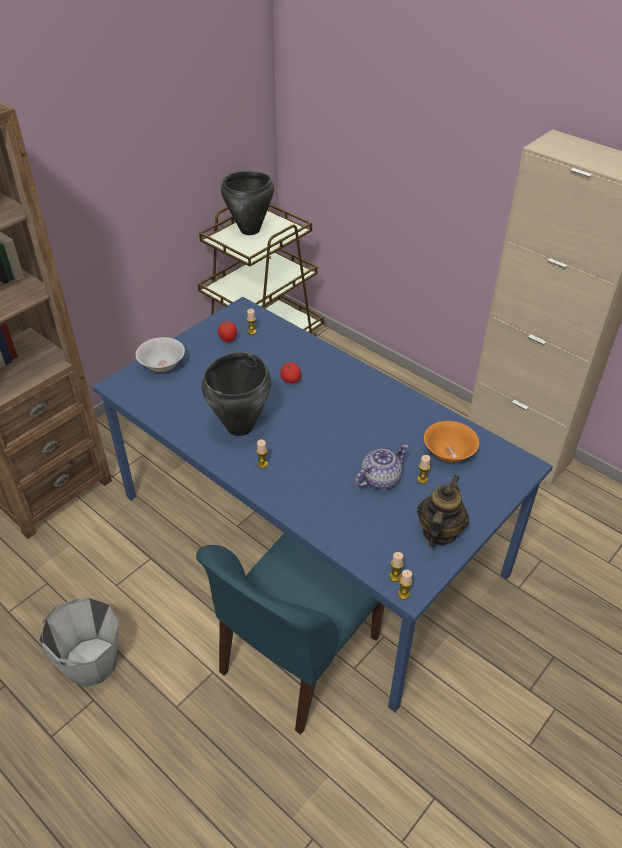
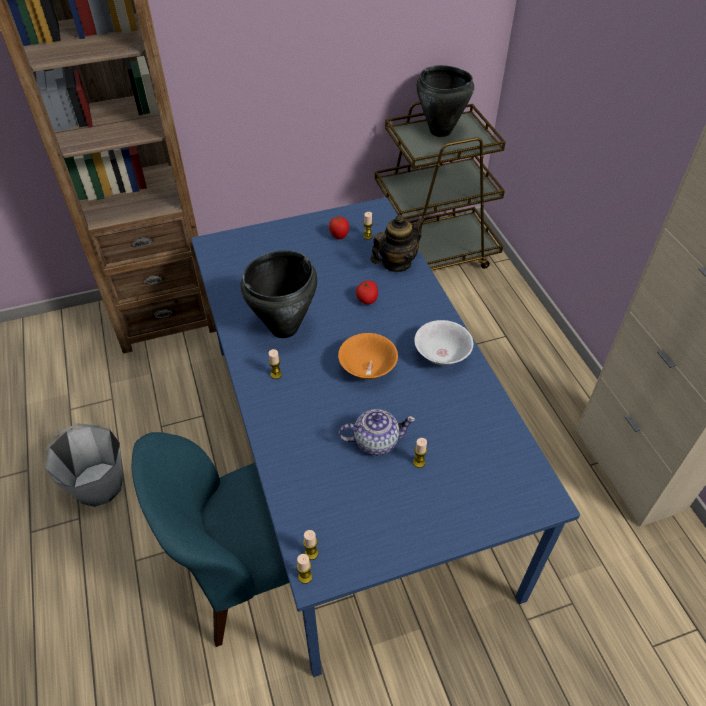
camera: 30 degrees right, 5 degrees up
(162, 366) = (262, 240): white bowl -> white bowl (442, 355)
(439, 532) = (392, 528): teapot -> teapot (396, 263)
(448, 454) = (469, 446): orange bowl -> orange bowl (367, 369)

